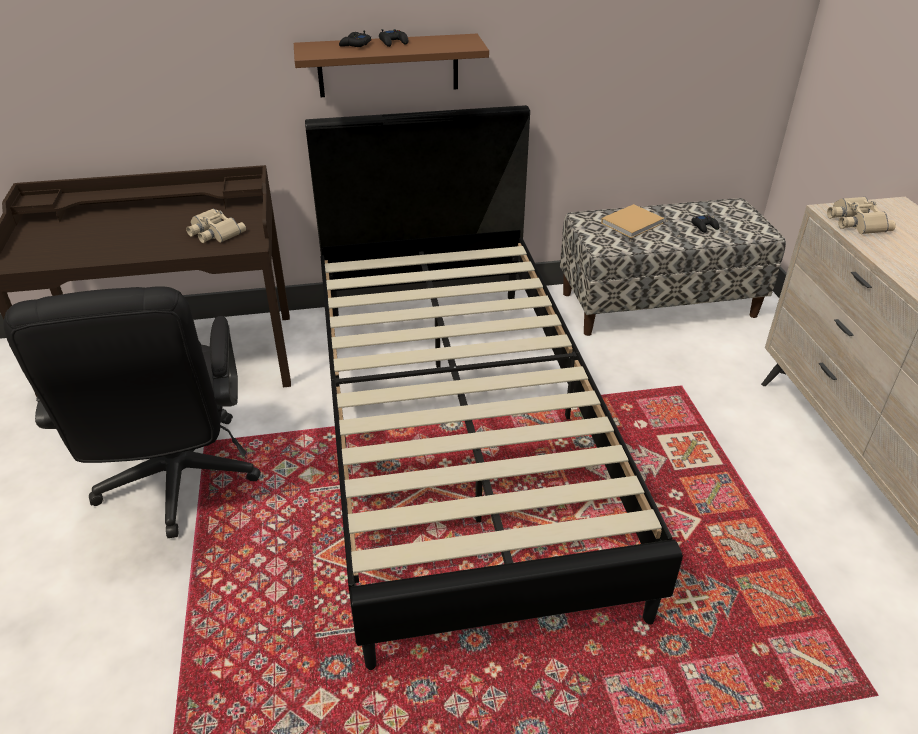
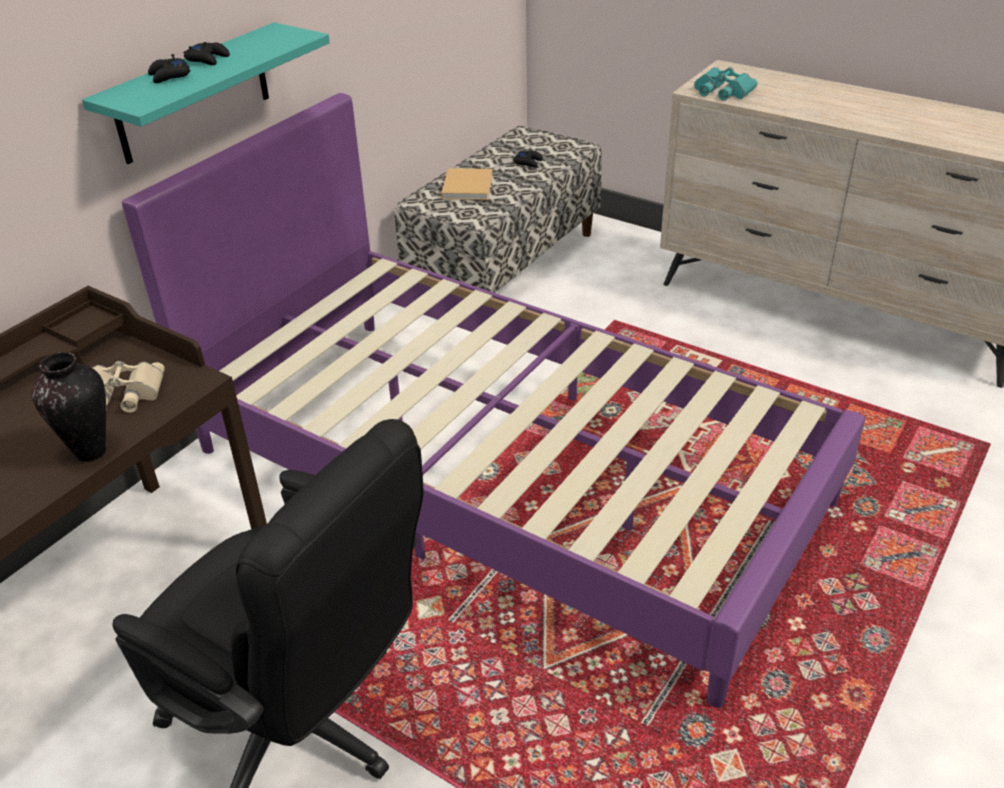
camera: 45 degrees left, 0 degrees up
(159, 252) = (91, 453): none -> vase
(388, 65) = (193, 93): brown shelf -> turquoise shelf
(458, 433) = (503, 474): black bed -> purple bed
(855, 221) = (722, 91): beige binoculars -> turquoise binoculars

